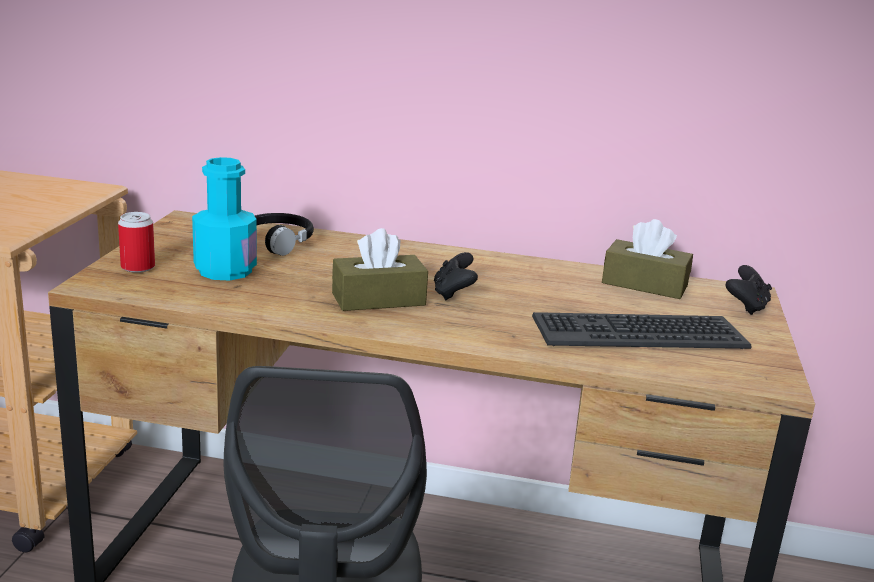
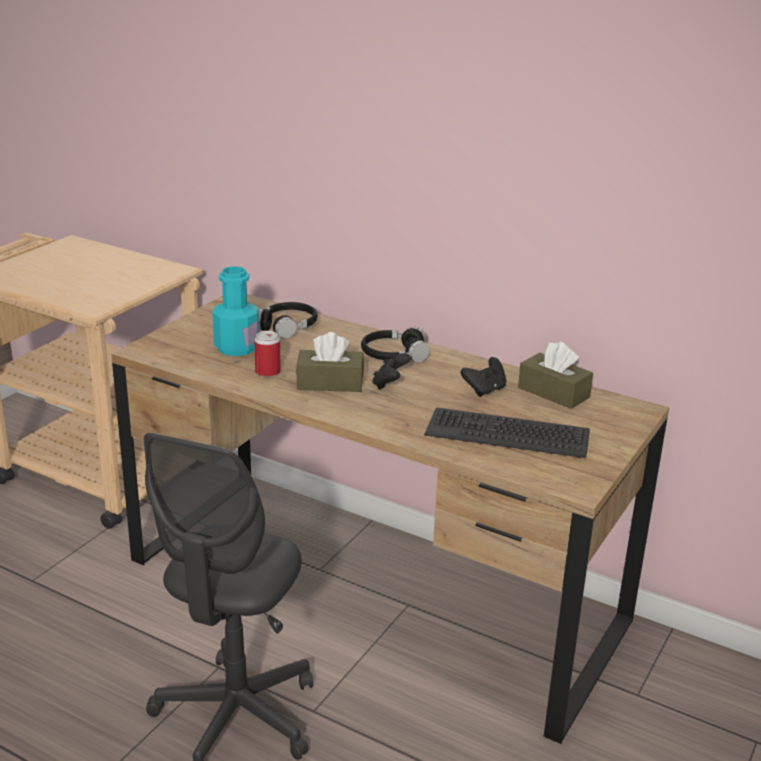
camera: 20 degrees right, 5 degrees up
(138, 267) = (178, 339): can -> can (267, 372)
(431, 262) = (394, 355): none -> black headphones
(746, 307) = (622, 422): black game controller -> black game controller (485, 390)

